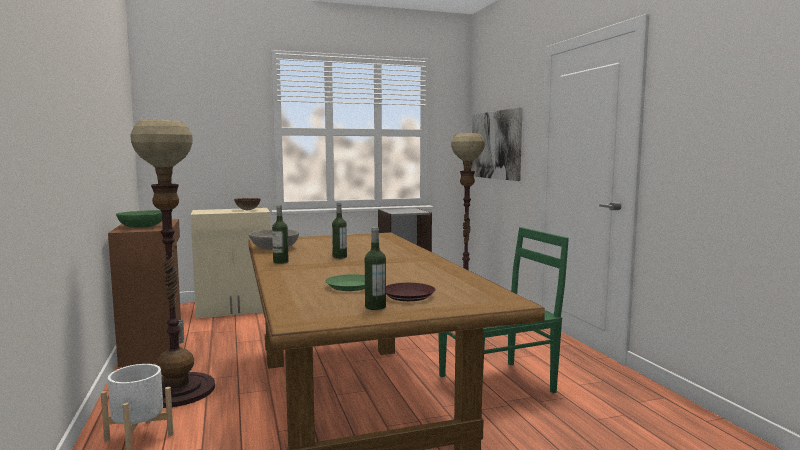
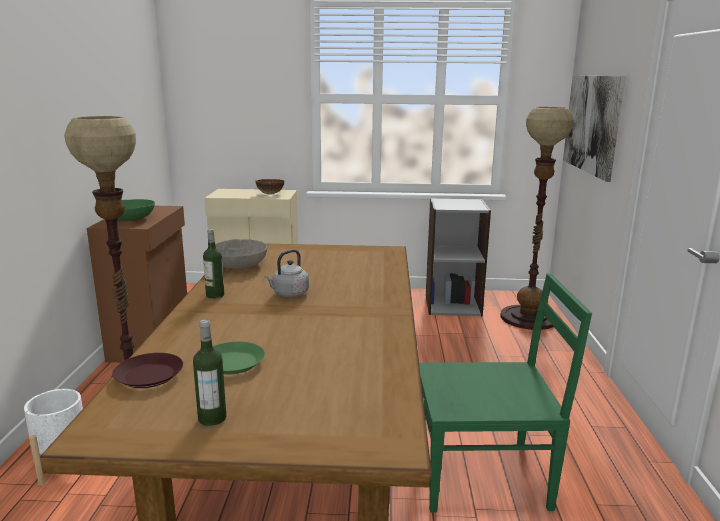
camera: 20 degrees right, 10 degrees up
(339, 257) = (289, 294): bottle -> grey kettle
(408, 296) = (276, 400): brown plate -> brown plate (148, 376)

